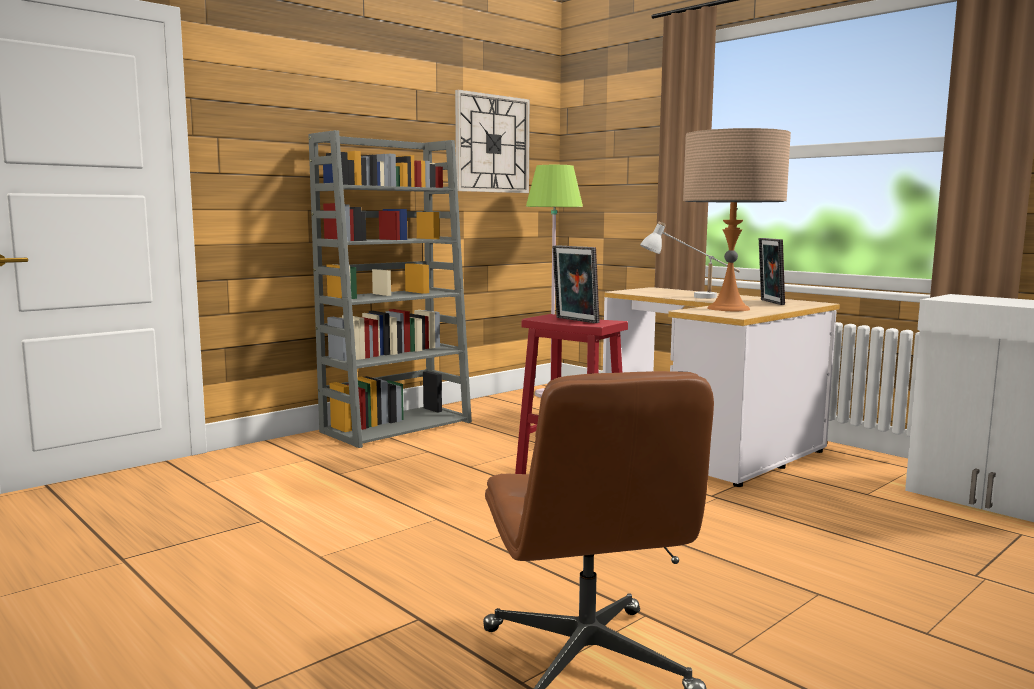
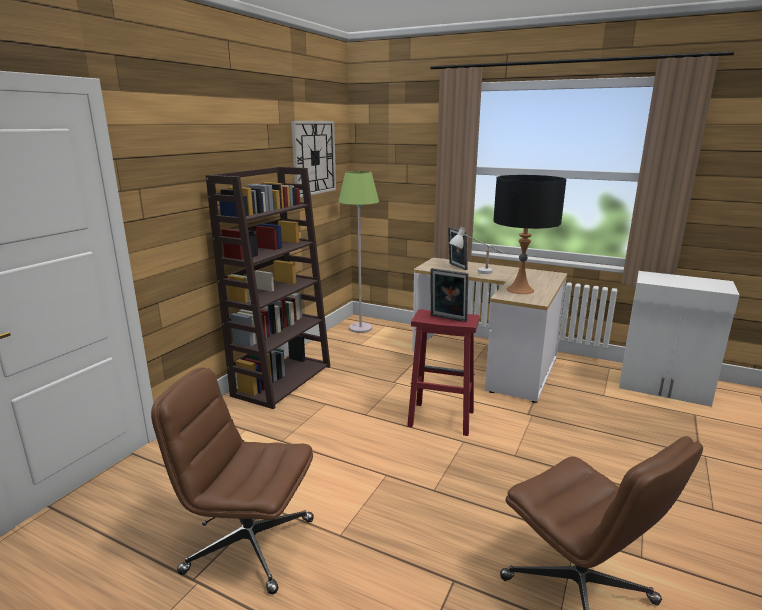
camera: 20 degrees left, 10 degrees up
(207, 545) = (248, 545): none -> brown office chair
(397, 426) = (282, 380): grey bookcase -> brown bookcase
(728, 308) = (520, 290): beige table lamp -> black table lamp
(769, 302) = (529, 276): picture frame -> picture frame (456, 266)

